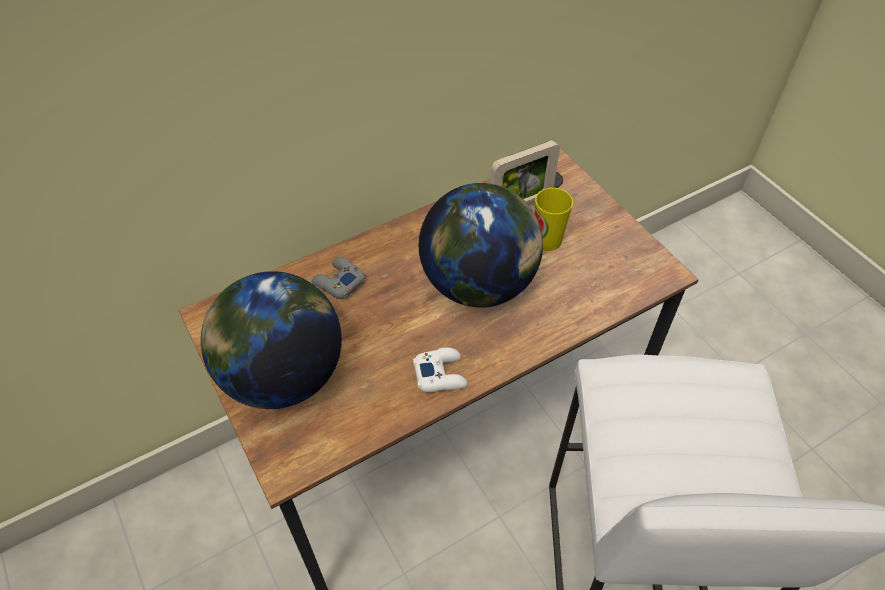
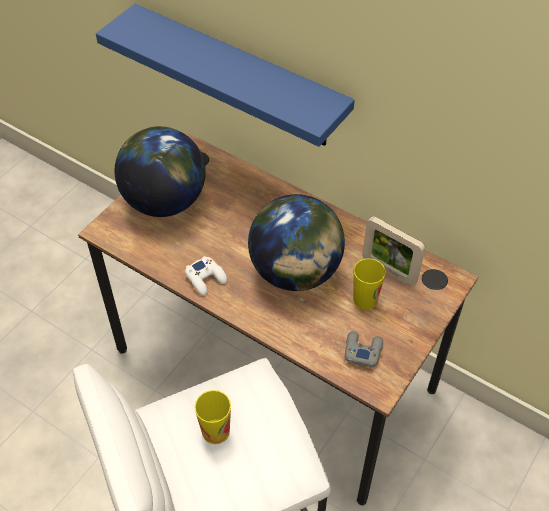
camera: 65 degrees right, 0 degrees up
(230, 165) = (239, 77): none -> blue shelf
(338, 282) = (251, 196): grey game controller -> grey game controller (362, 351)
(680, 439) = (215, 431): none -> cup

